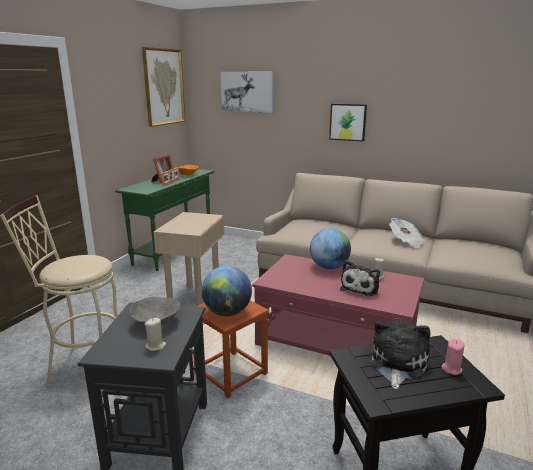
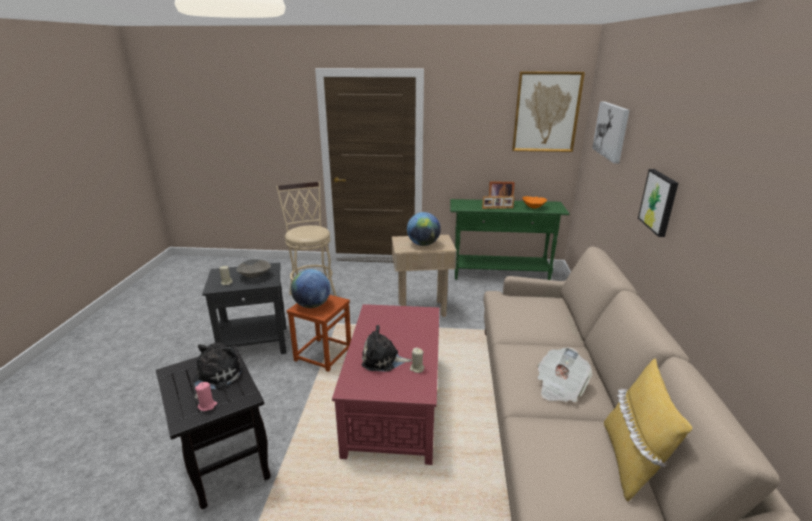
camera: 70 degrees right, 5 degrees up
(329, 267) = (422, 335): globe -> globe (423, 244)
(397, 364) = (215, 377): plush toy -> plush toy turned 75 degrees counterclockwise
(473, 242) = (631, 461): none -> yellow pillow

